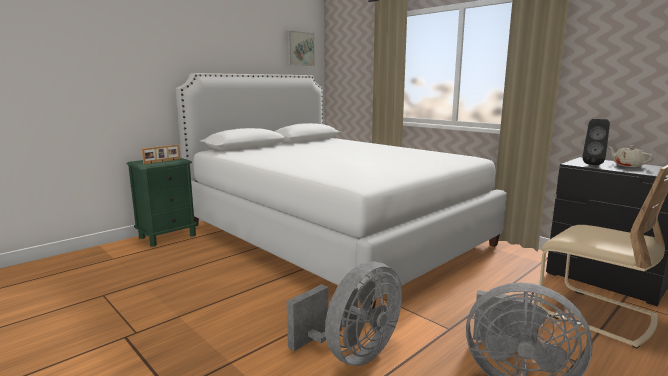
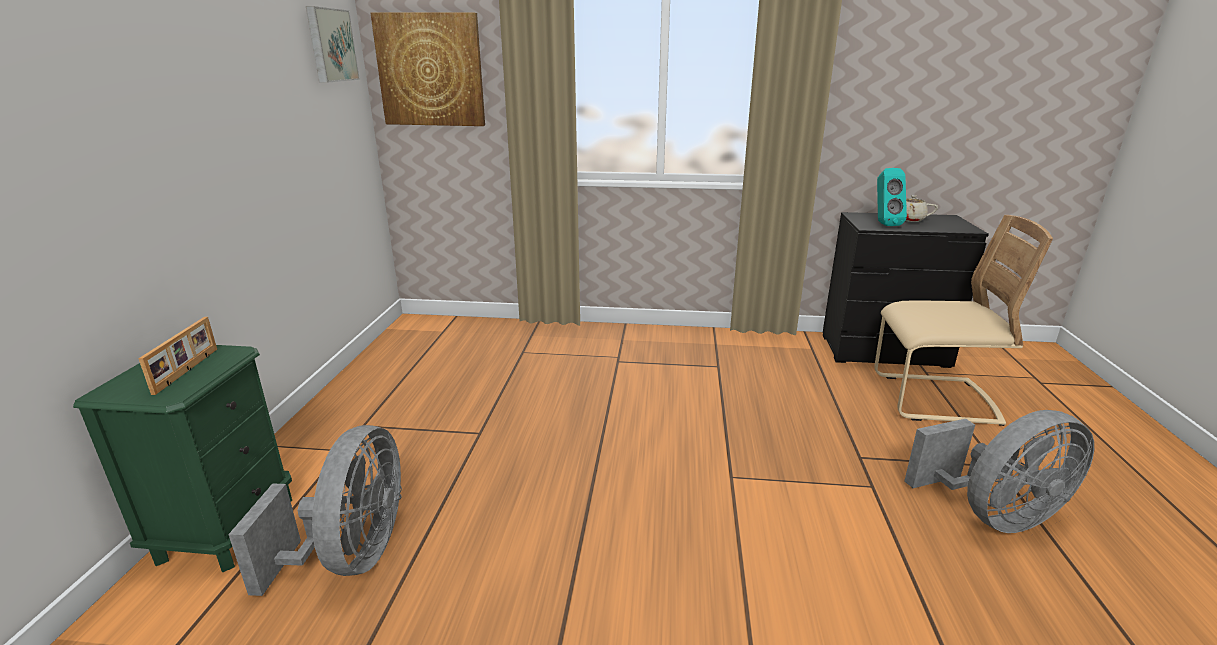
camera: 40 degrees left, 10 degrees up
(333, 234) = (541, 395): white bed -> none
(348, 61) = (430, 70): none -> picture
(352, 353) = (851, 585): grey fan -> grey fan (352, 556)
(593, 164) = (883, 224): black speaker -> turquoise speaker

